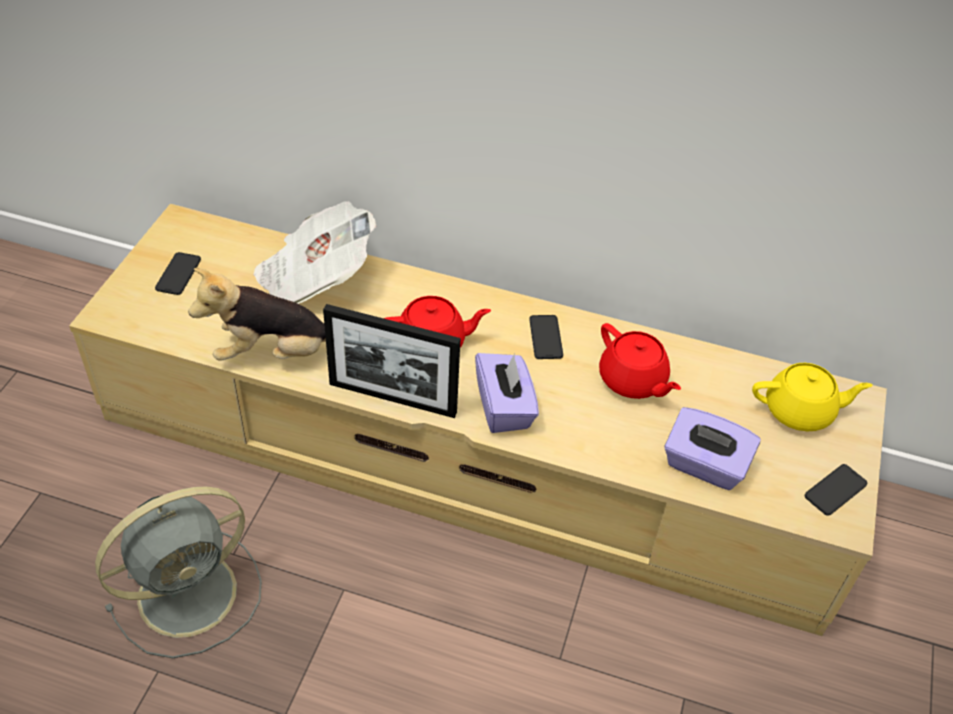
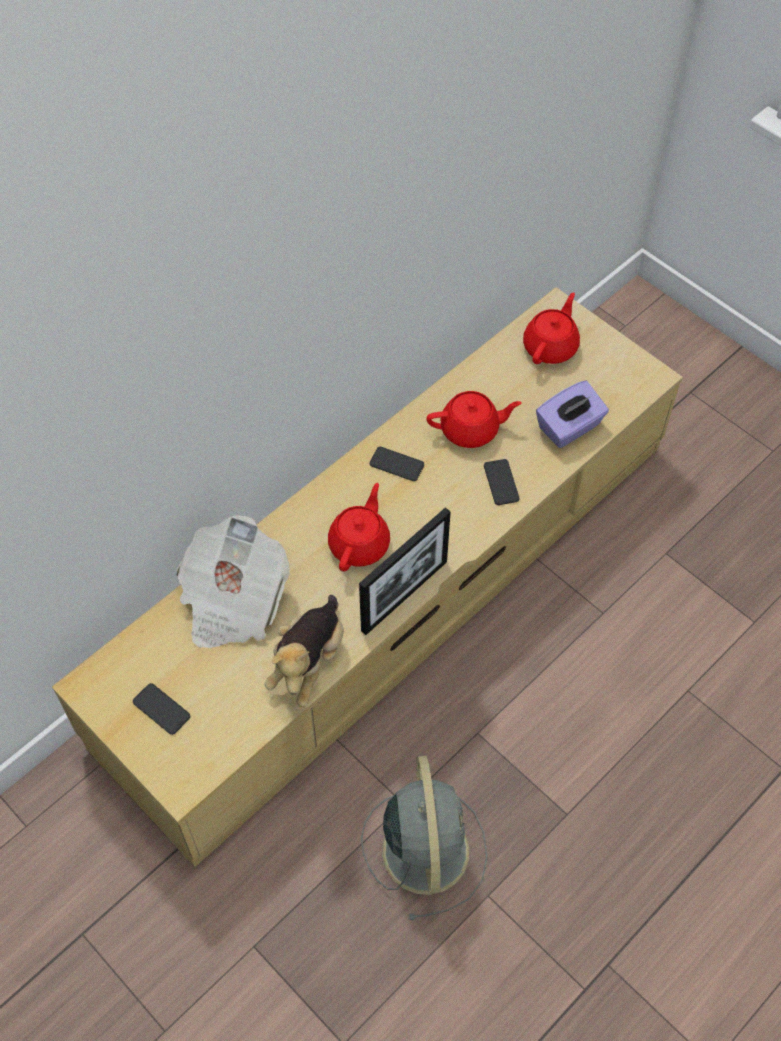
camera: 60 degrees left, 10 degrees up
(504, 407) = (453, 524): purple tissue box -> none
(800, 411) = (551, 346): yellow teapot -> red teapot
(835, 490) = (625, 366): phone -> phone (501, 482)

